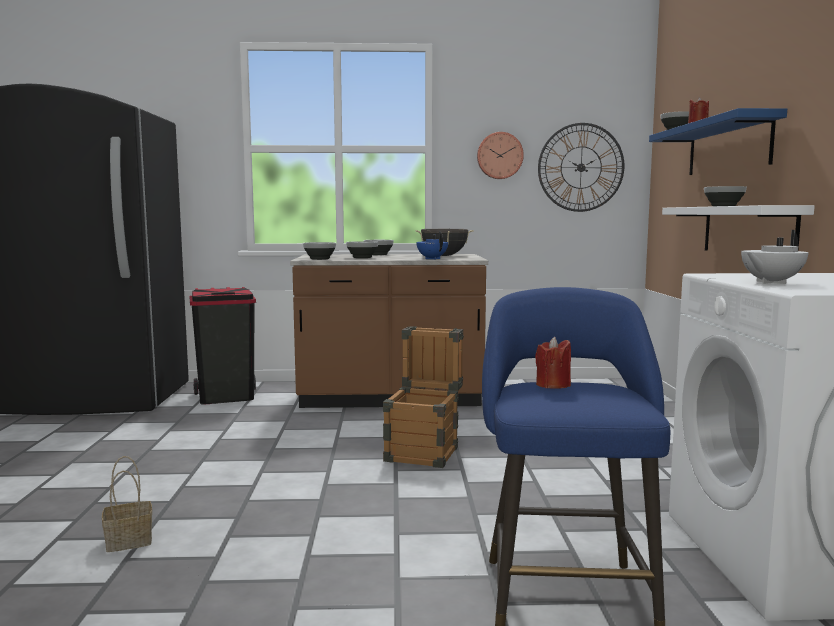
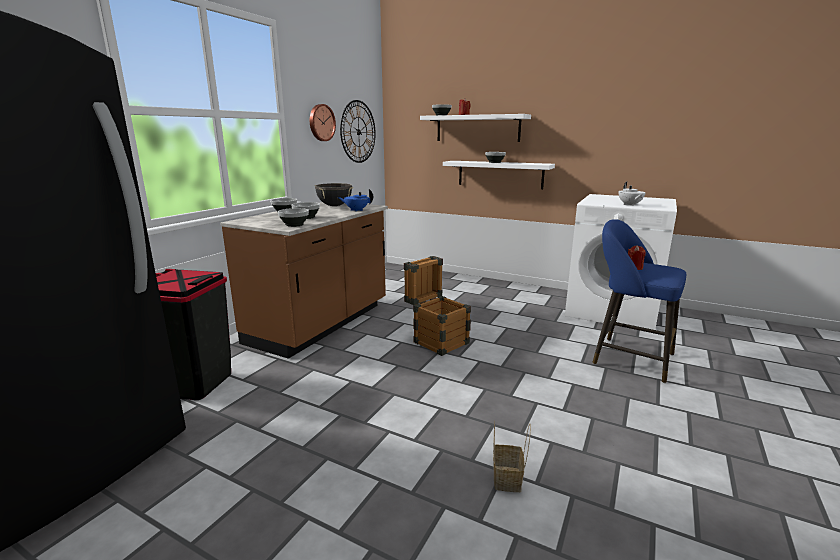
camera: 60 degrees left, 10 degrees up
(728, 147) = (477, 128): blue shelf -> white shelf

